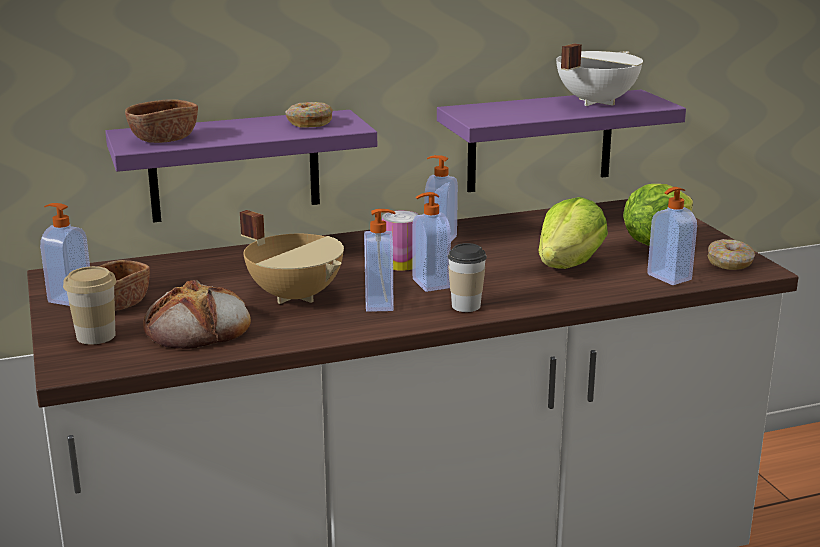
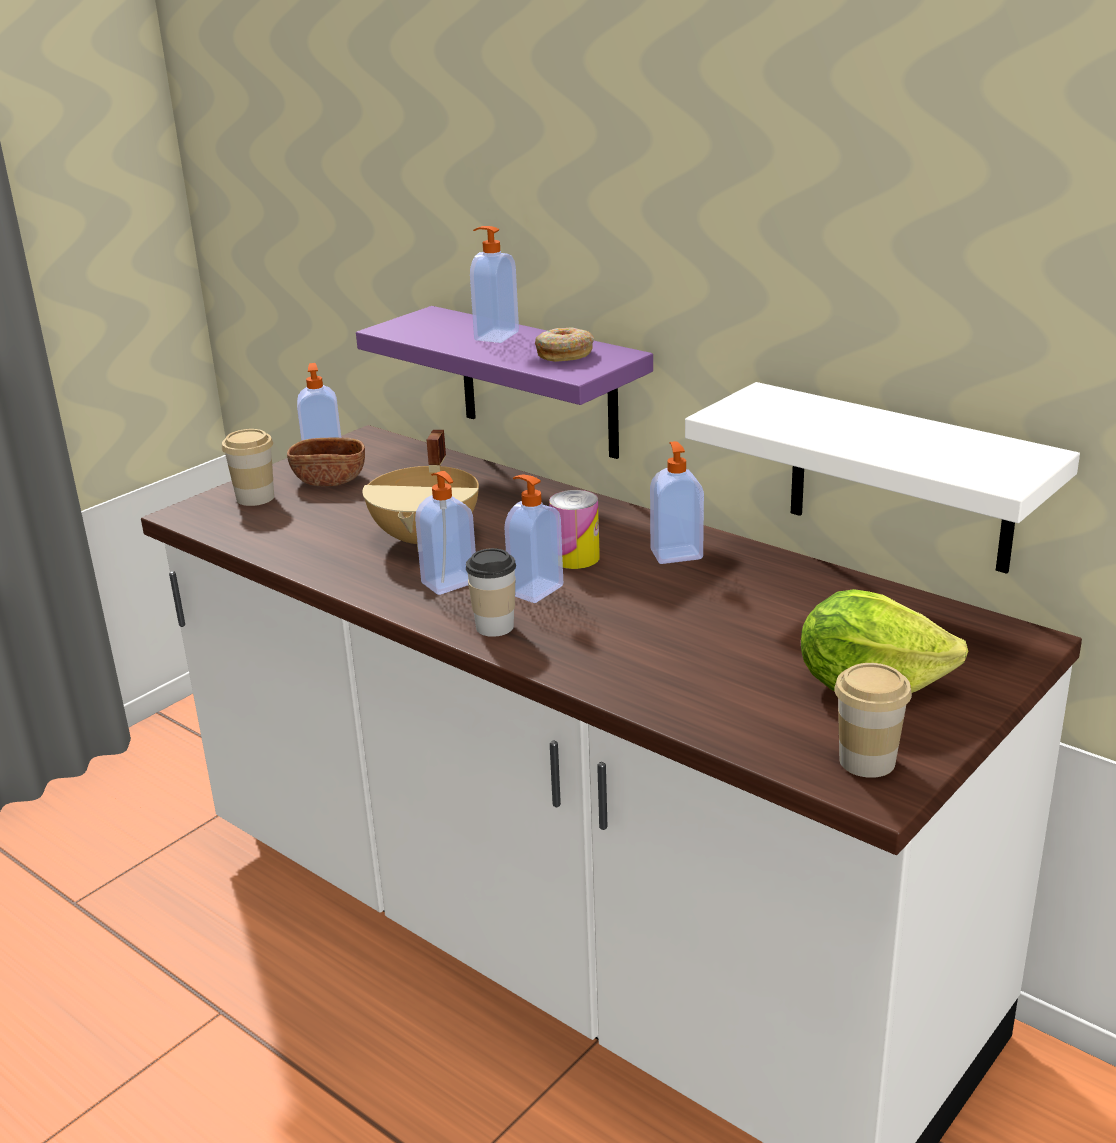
camera: 60 degrees right, 5 degrees up
(164, 138) = (426, 328): brown bowl -> none
(199, 327) = (310, 527): bread -> none
(540, 141) = (900, 478): purple shelf -> white shelf
(569, 265) = (699, 649): lettuce -> none
(594, 102) = (935, 444): white cooking pot -> none
(668, 277) = (743, 727): soap dispenser -> soap dispenser (495, 336)
(730, 263) = (867, 761): donut -> cup

